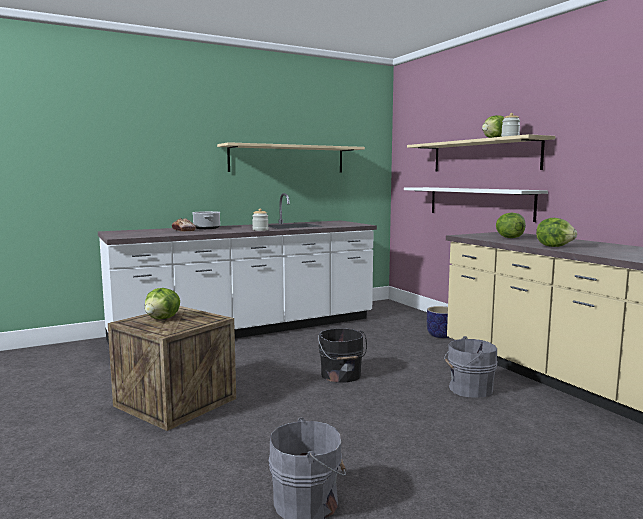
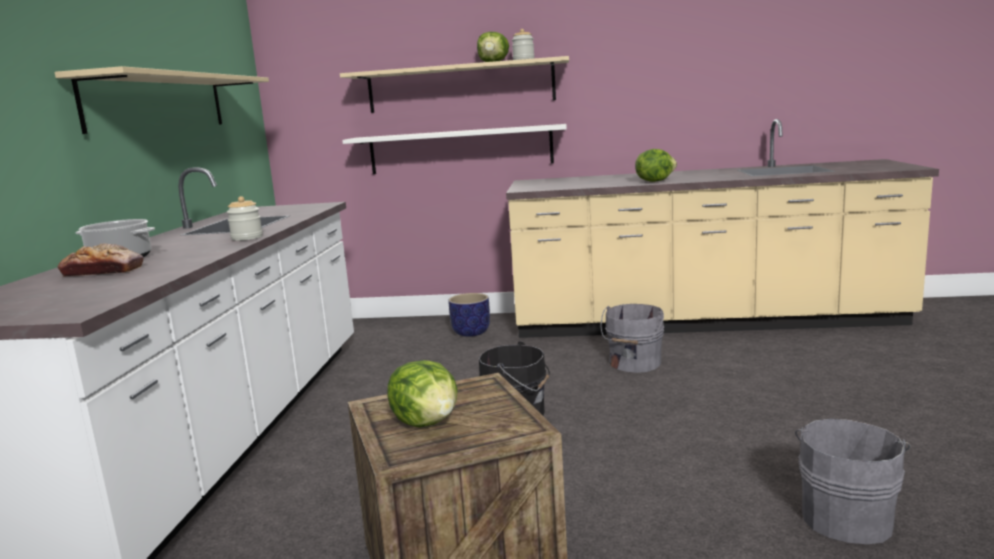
camera: 55 degrees left, 5 degrees up
(508, 238) = (569, 183): lettuce -> none

